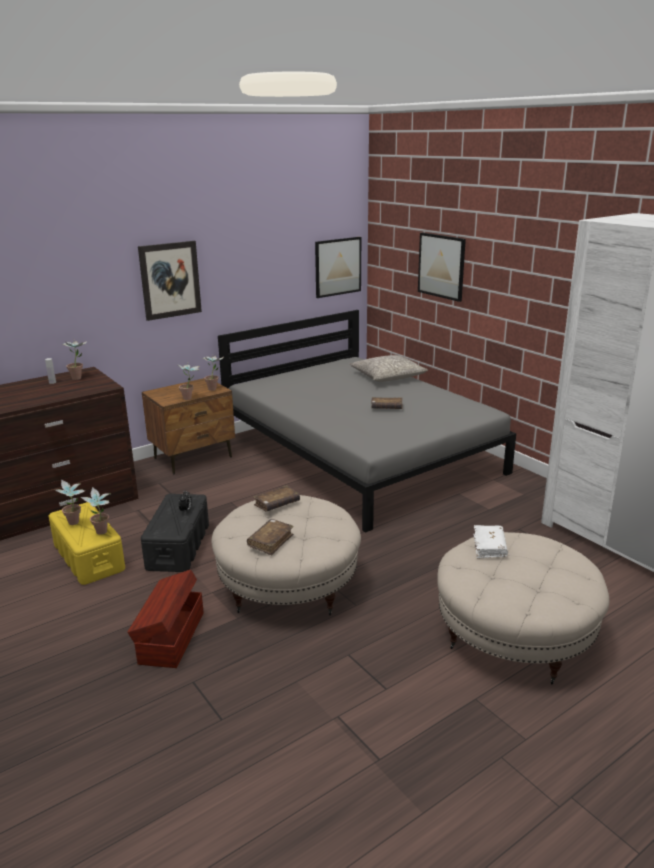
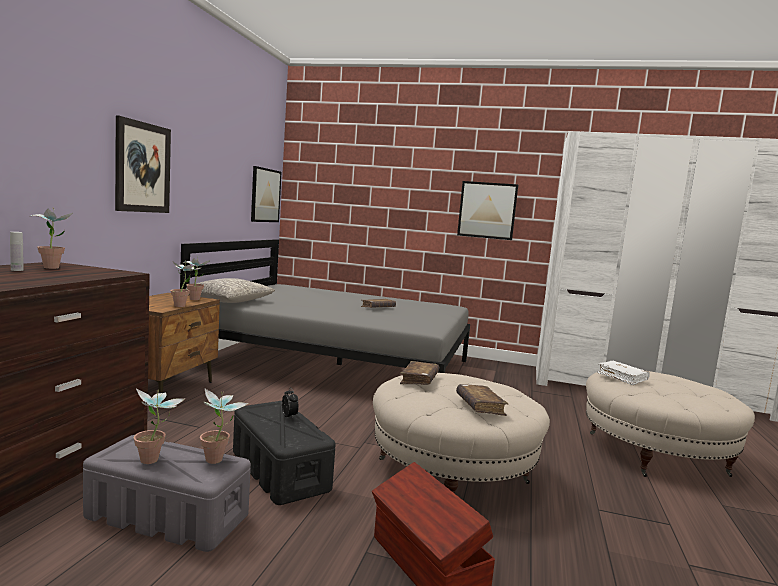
camera: 40 degrees left, 15 degrees down
(88, 557) = (166, 516): yellow storage box -> grey storage box
(388, 377) = (335, 292): grey pillow -> grey pillow (229, 301)
(441, 266) = (375, 194): picture -> picture (487, 210)

